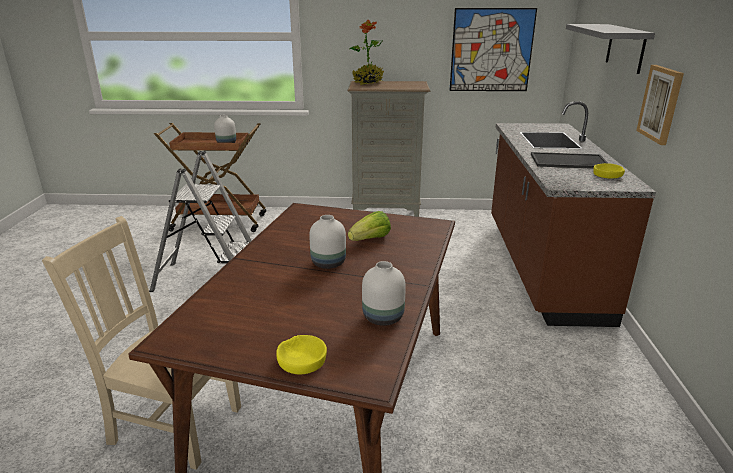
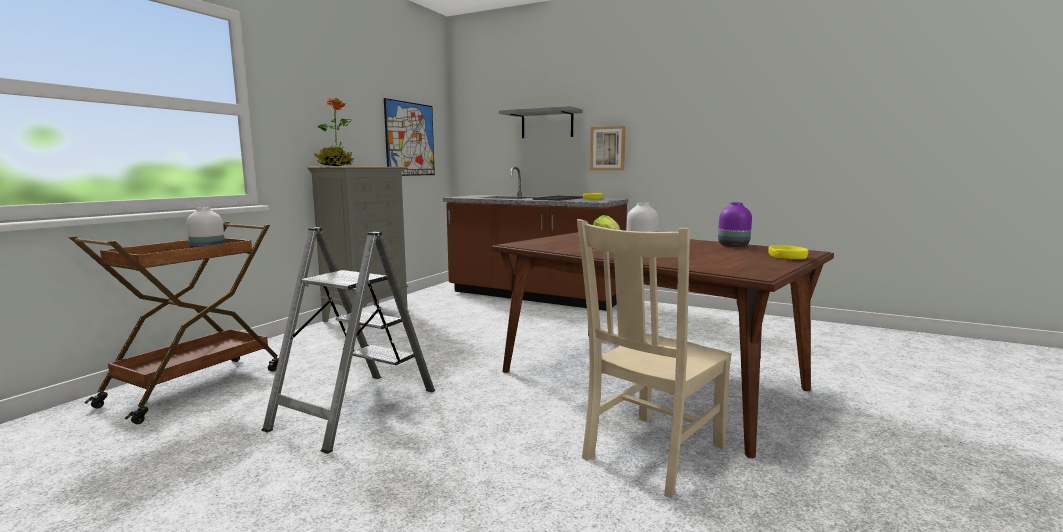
camera: 65 degrees left, 15 degrees down
(382, 317) = (733, 246): white vase -> purple vase

